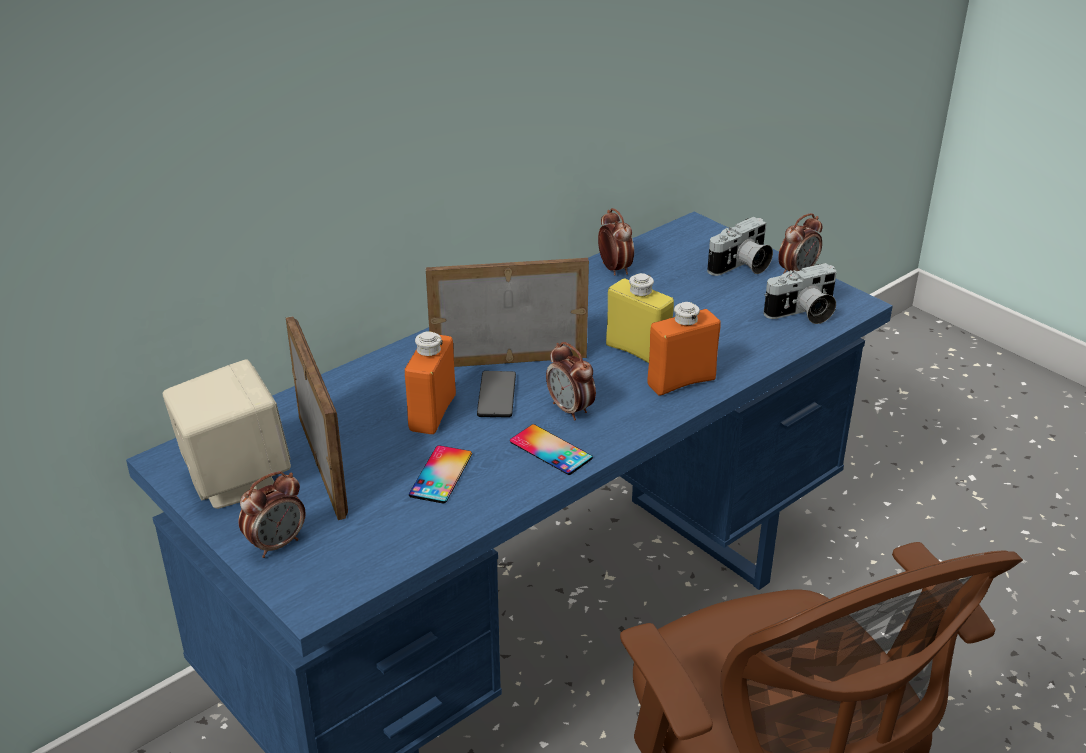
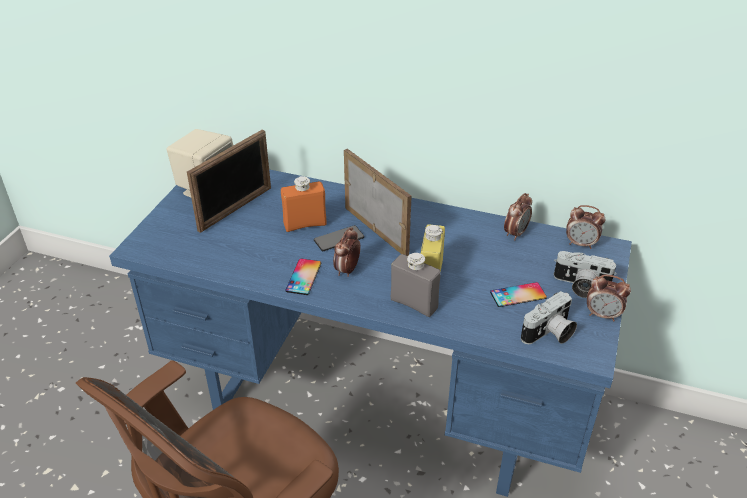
camera: 60 degrees right, 5 degrees up
(277, 544) = (169, 221): alarm clock -> alarm clock (581, 244)
(441, 475) = (254, 248): phone -> phone (518, 295)
(681, 382) = (414, 304): orange bottle -> grey bottle
(803, 314) = (549, 334): camera -> camera turned 75 degrees counterclockwise

